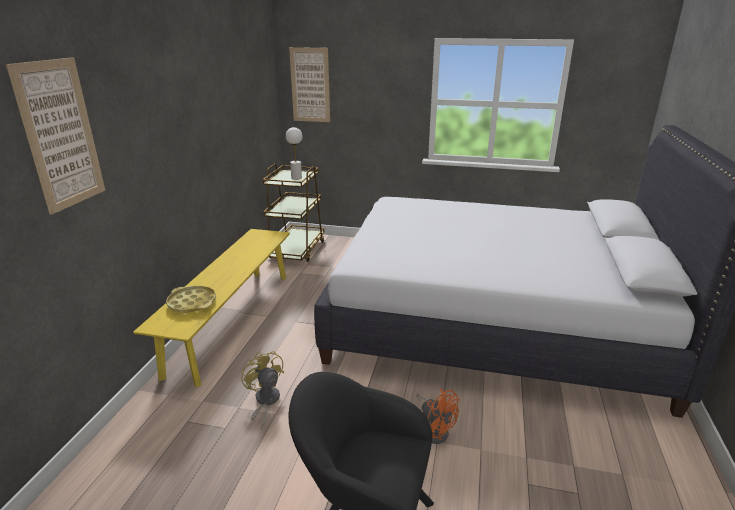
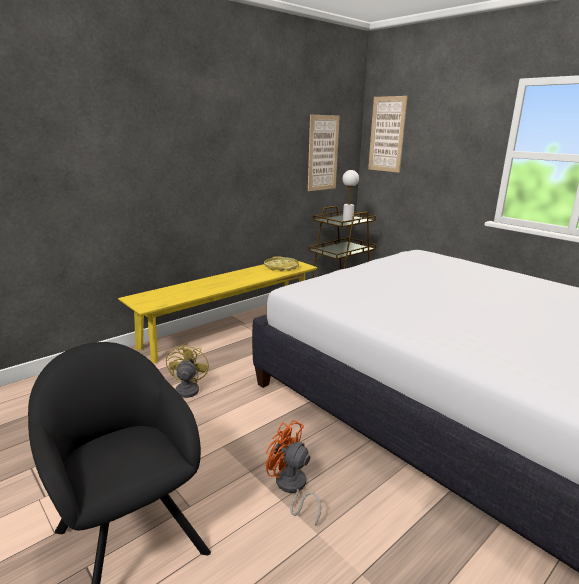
camera: 35 degrees right, 5 degrees down
(60, 135) = (72, 117): picture -> picture (323, 153)
(192, 303) = (177, 292): yellow tray -> yellow tray (281, 267)
(434, 430) = (291, 488): orange fan -> orange fan turned 135 degrees clockwise

